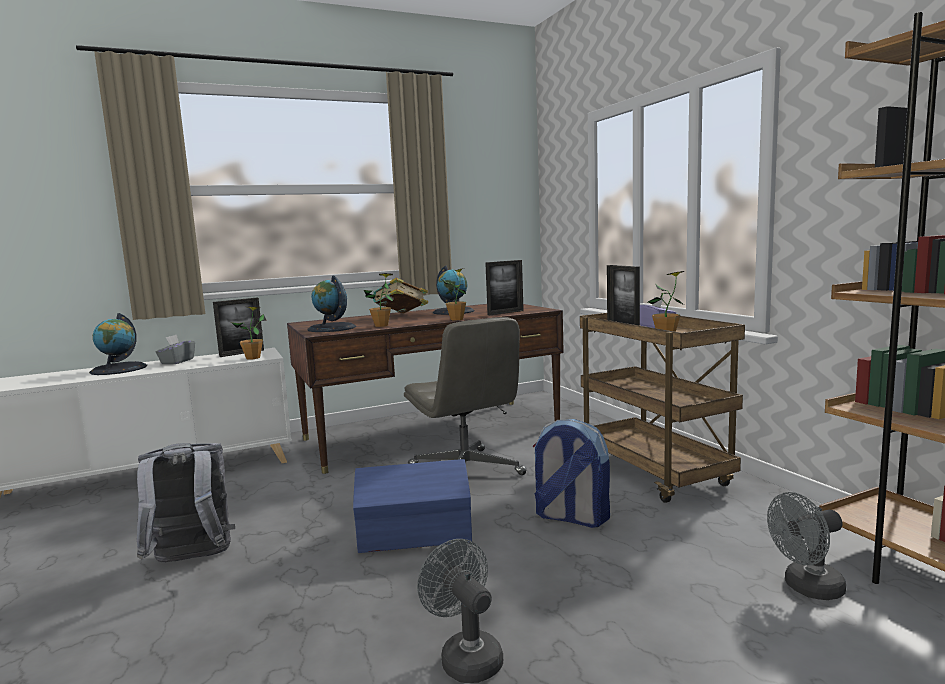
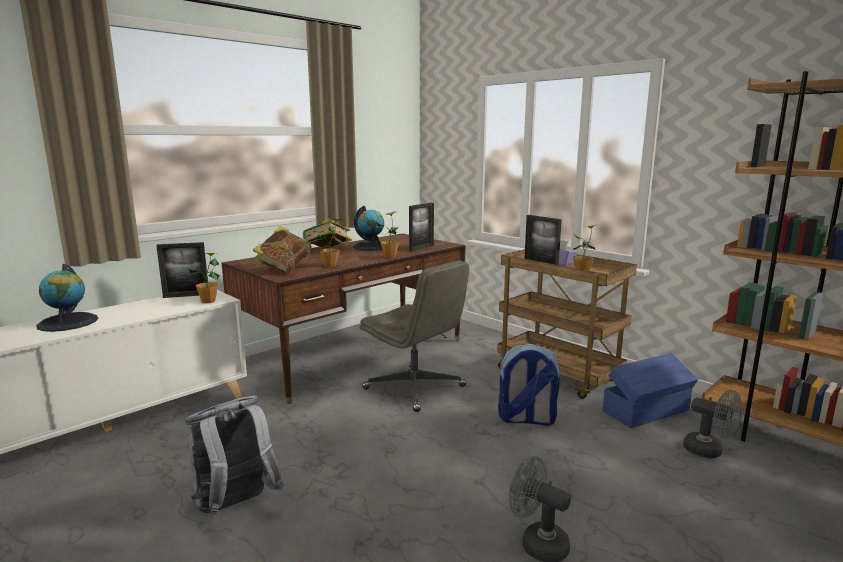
camera: 20 degrees left, 5 degrees up
(177, 361) = (125, 309): grey tissue box -> none
(242, 353) = (186, 295): picture frame -> picture frame turned 45 degrees clockwise
(331, 328) = (284, 269): globe -> book
(416, 536) = (420, 451): blue storage box -> blue storage box (647, 411)
(807, 588) = (709, 451): grey fan -> grey fan turned 105 degrees counterclockwise

